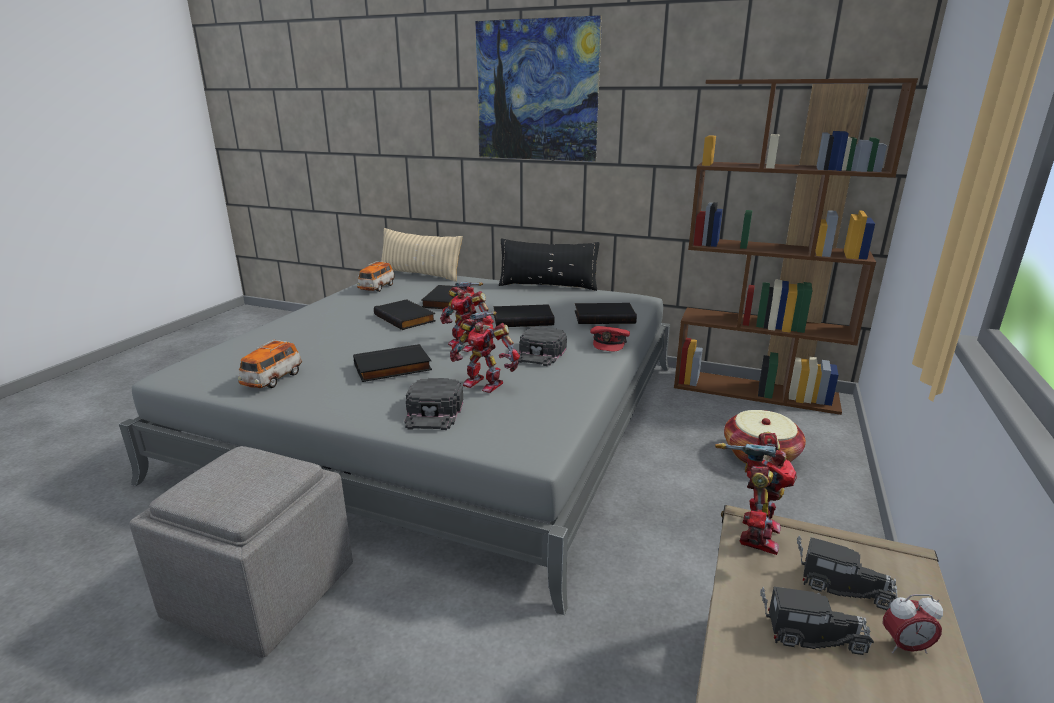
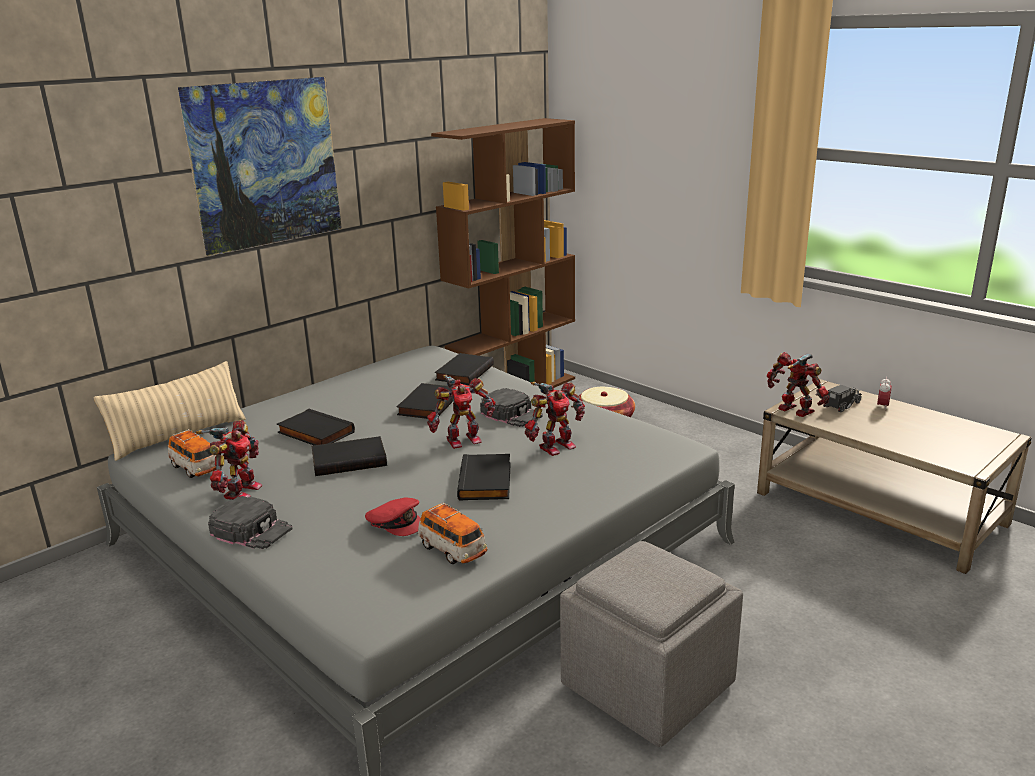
camera: 65 degrees left, 0 degrees up
(348, 304) = (240, 491): none -> toy robot
(434, 411) = (595, 474): black cap -> black cap (252, 530)
(548, 286) = (338, 378): black pillow -> none
(609, 342) = (517, 385): red cap -> red cap (396, 522)
(810, 635) = (872, 422): toy truck -> none

